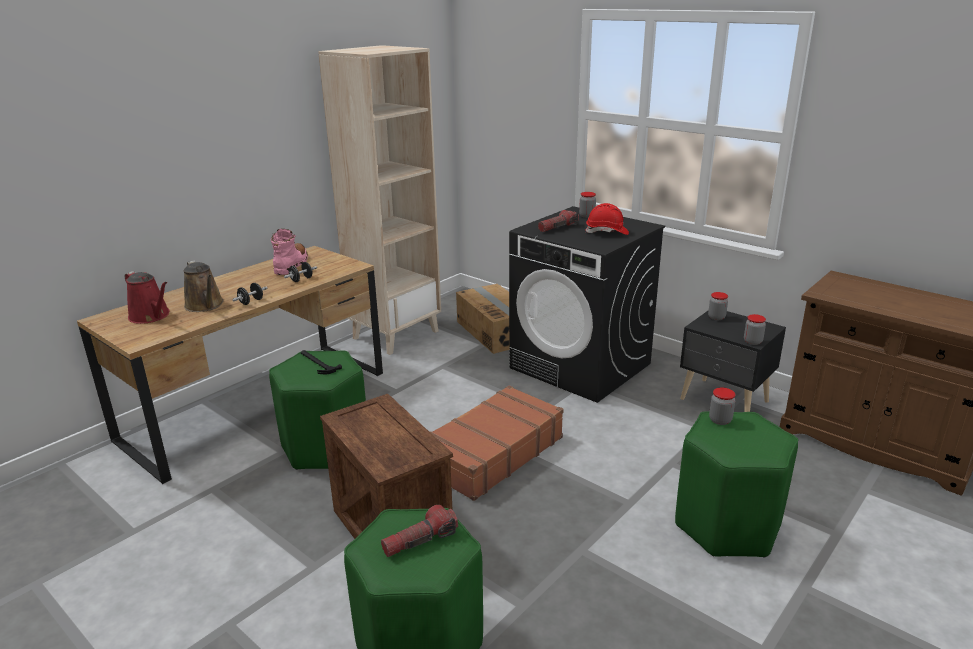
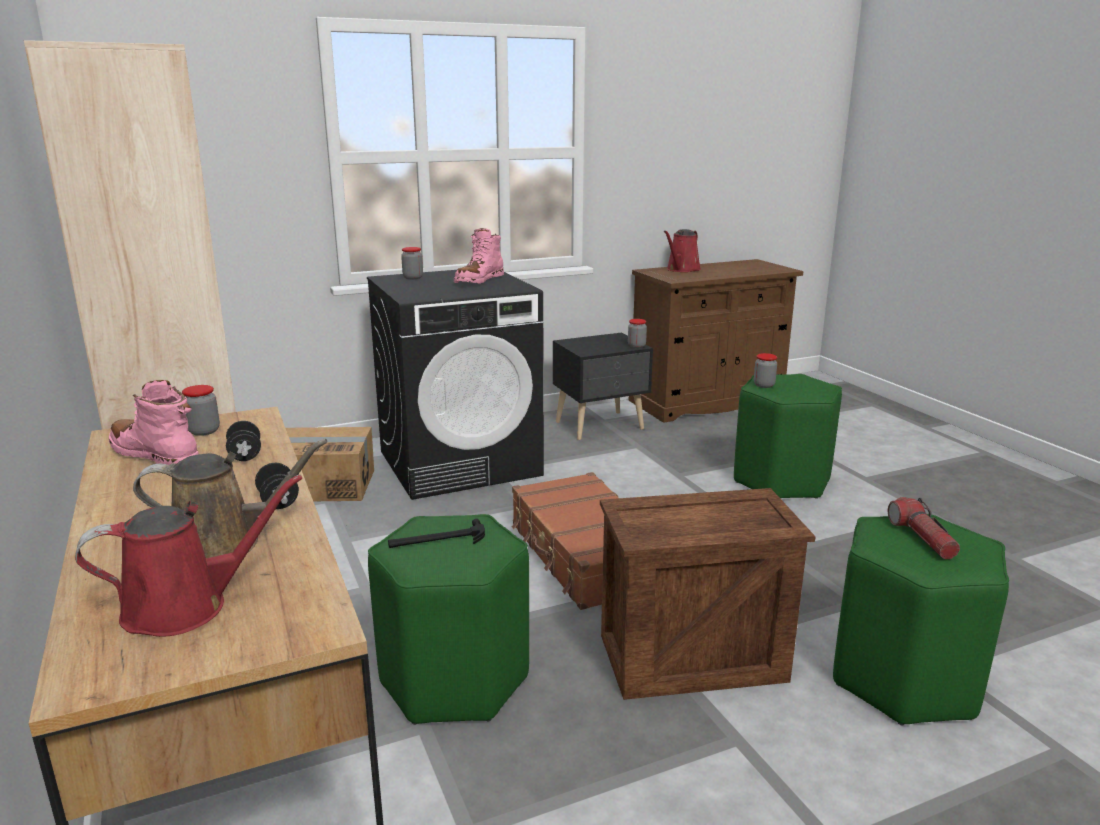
camera: 65 degrees left, 5 degrees down
(558, 228) = (430, 290): flashlight -> none
(607, 232) = (479, 280): red hard hat -> pink boot
(716, 317) = (576, 344): jar -> jar (204, 431)
(875, 288) = (682, 269): none -> red watering can

